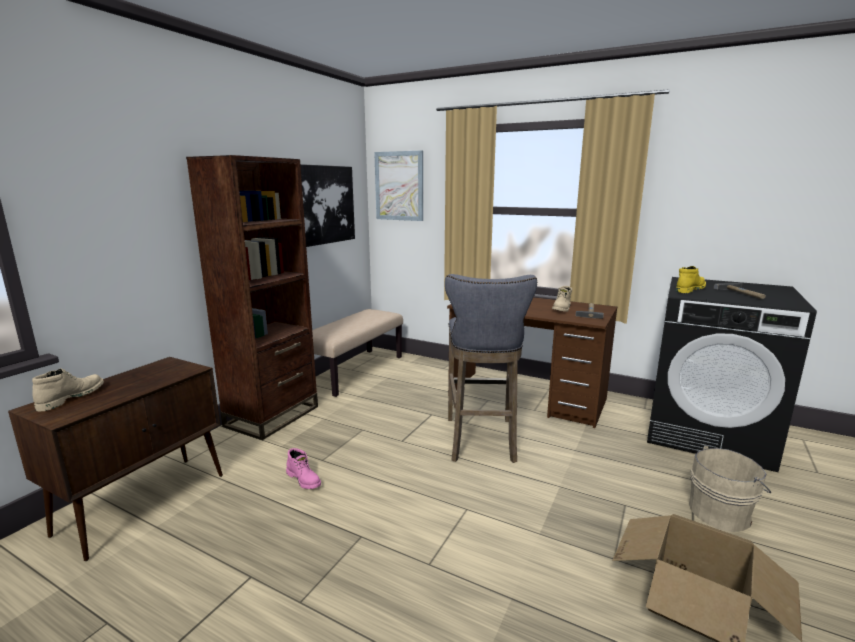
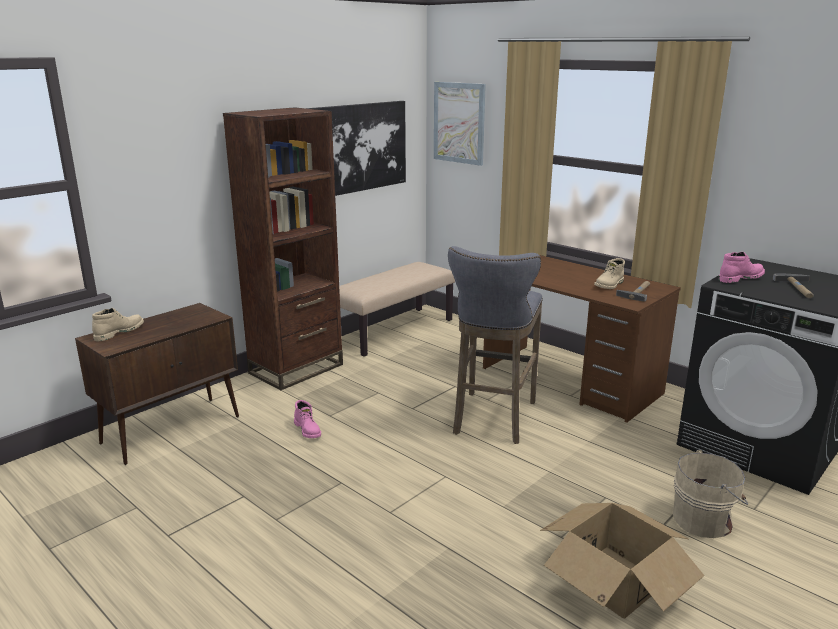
camera: 15 degrees right, 5 degrees up
(689, 289) = (740, 278): yellow boot -> pink boot

